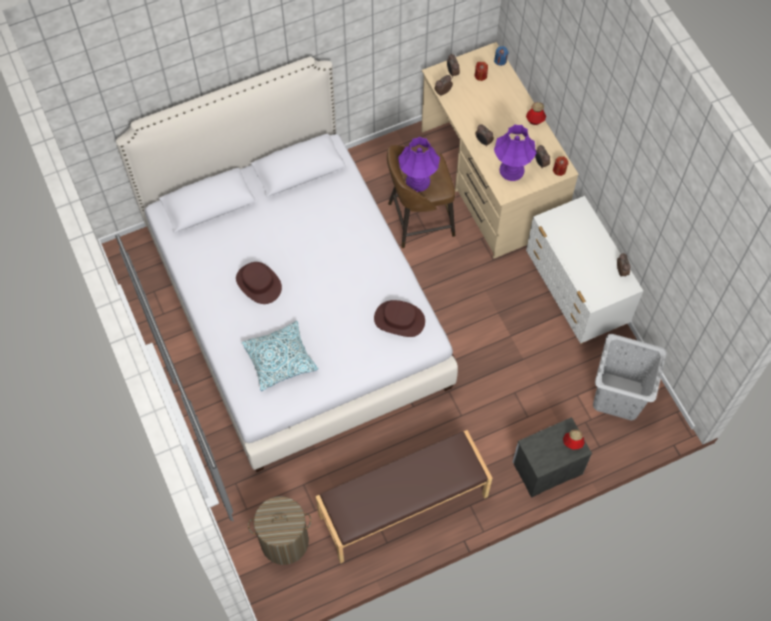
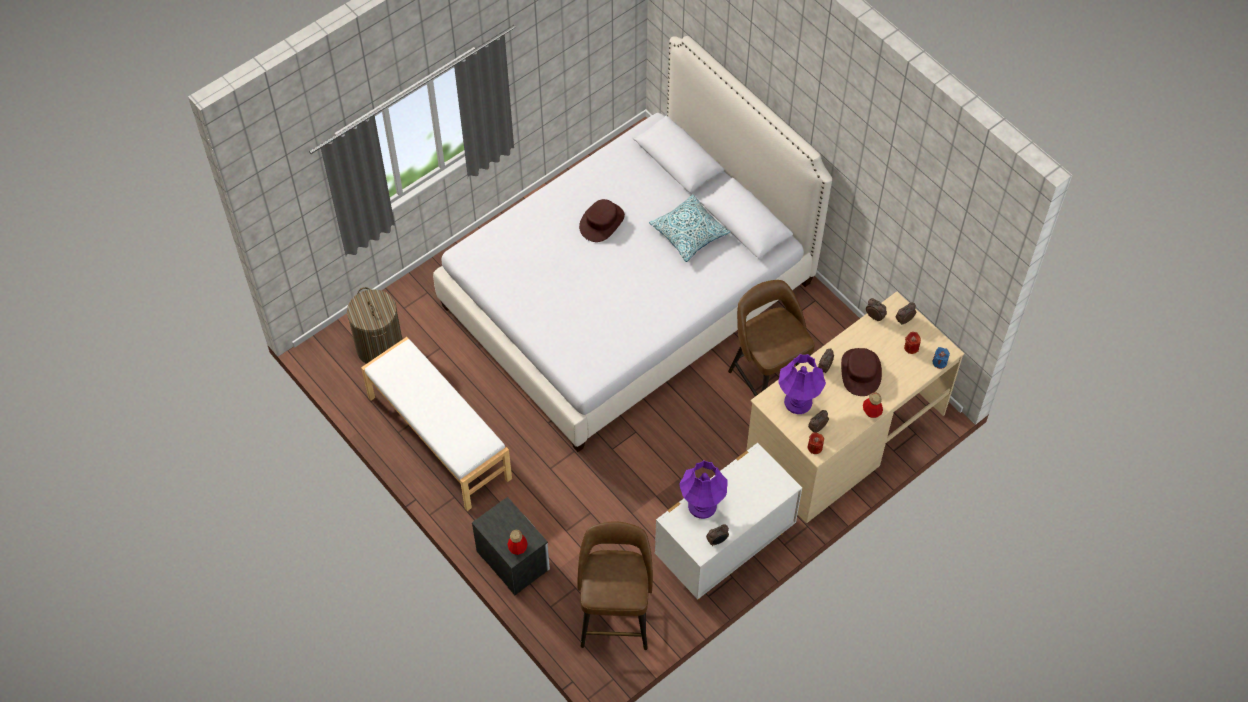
camera: 75 degrees right, 5 degrees down
(280, 359) = (525, 260): pillow -> pillow (689, 233)
(399, 319) = (598, 349): brown hat -> brown hat (860, 372)
(403, 506) = (438, 438): brown bench -> white bench
(418, 181) = (768, 330): purple table lamp -> purple table lamp (702, 506)
(618, 395) = (615, 615): grey laundry basket -> brown stool

